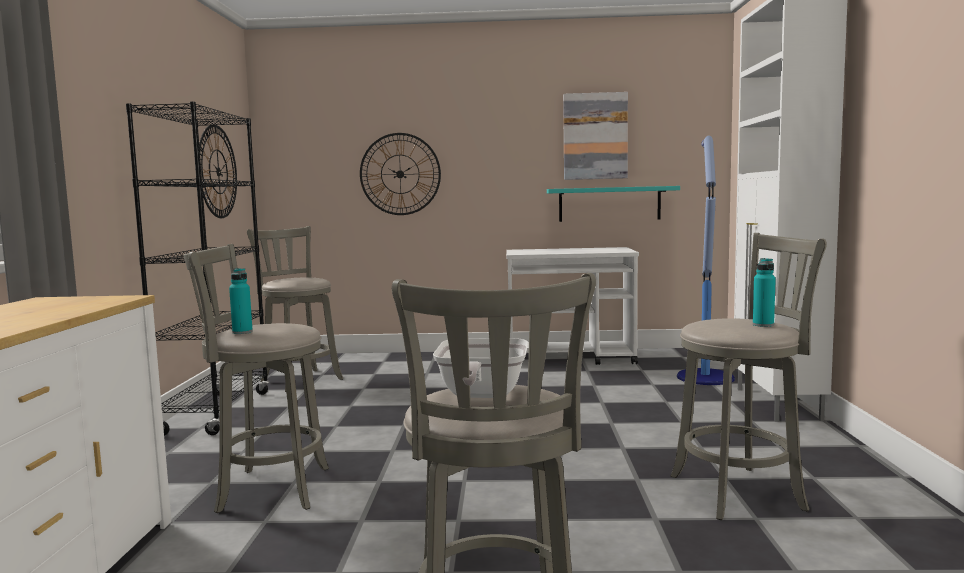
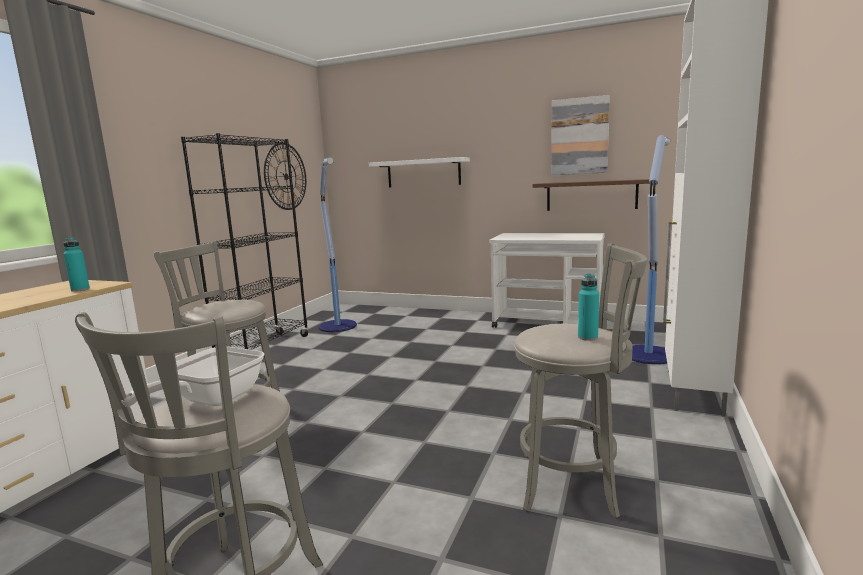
camera: 20 degrees right, 5 degrees up
(242, 332) = (204, 308): turquoise bottle -> turquoise bottle (80, 290)
(300, 379) = (338, 326): grey stool -> floor lamp
(400, 174) = (423, 173): wall clock -> white shelf
(609, 204) = (591, 195): turquoise shelf -> brown shelf

